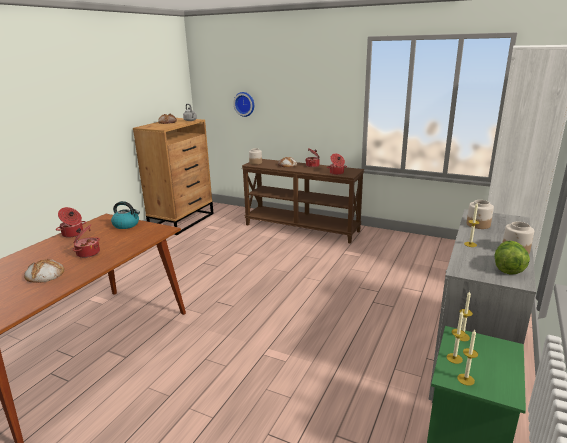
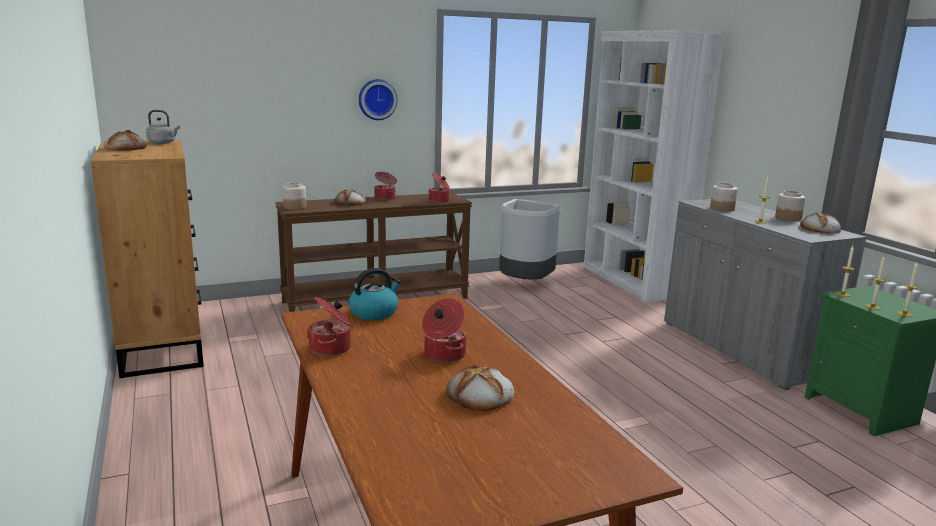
camera: 50 degrees left, 5 degrees down
(245, 104) = (230, 110): wall clock -> wall clock (377, 99)
(406, 247) = (524, 284): none -> grey trash can
(507, 268) = (819, 229): lettuce -> bread

